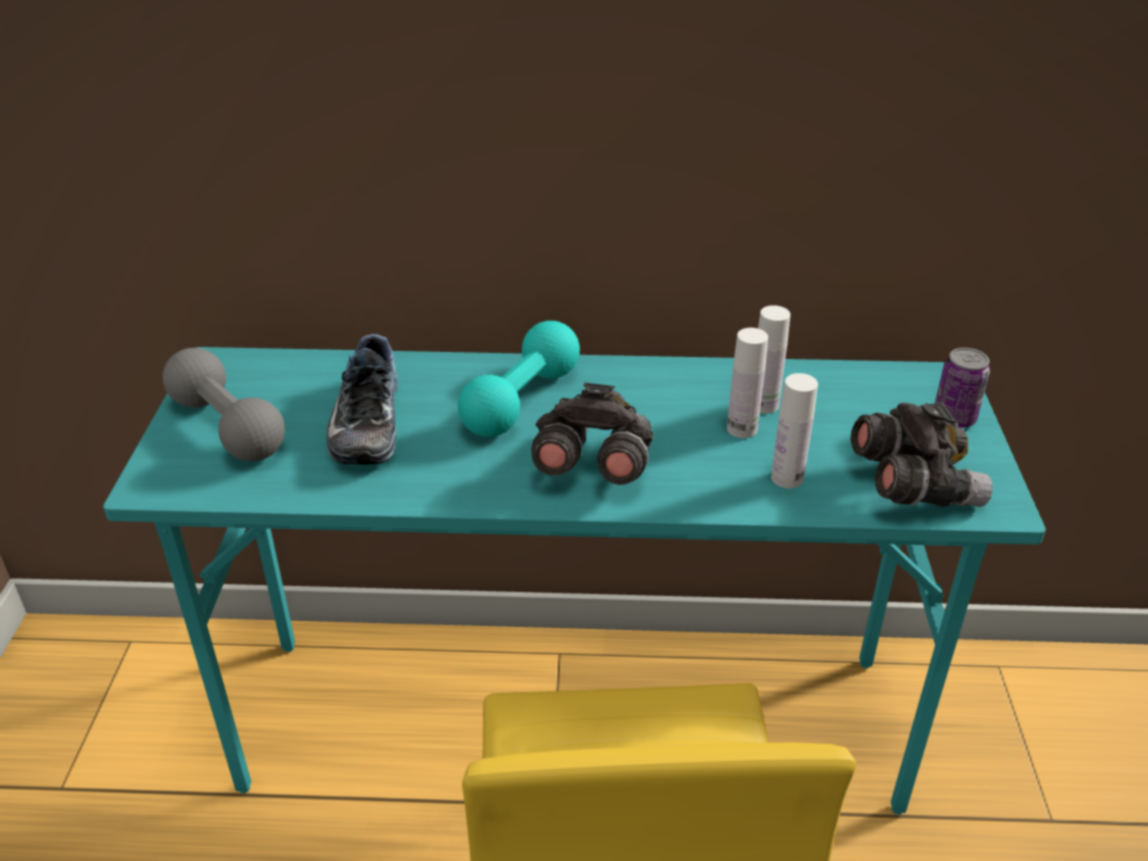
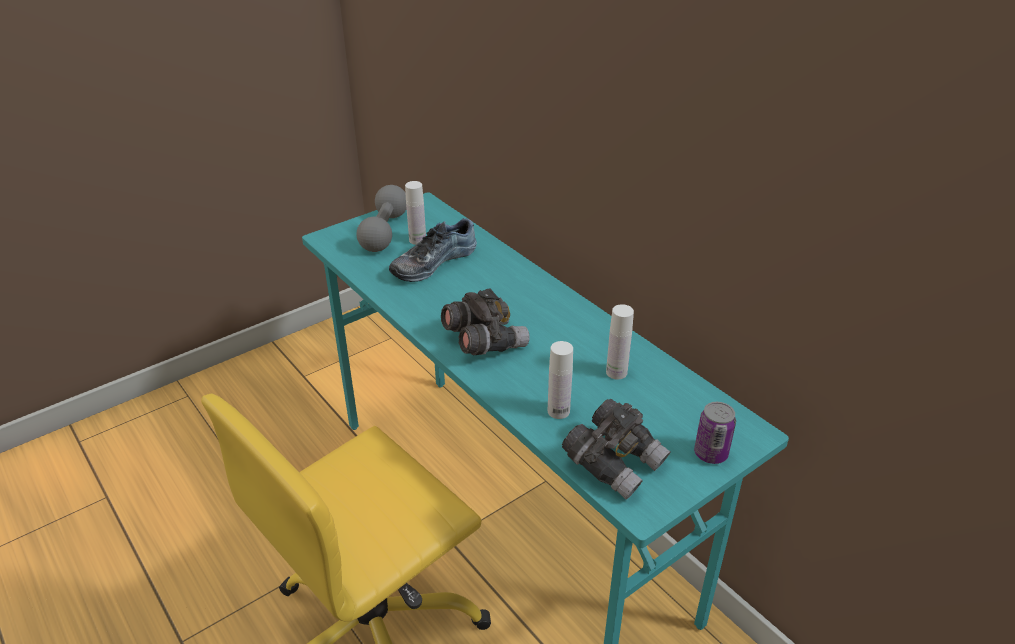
camera: 50 degrees right, 0 degrees up
(521, 401) = (508, 294): turquoise dumbbell -> none
(742, 429) = (582, 375): white bottle -> white bottle (417, 240)

